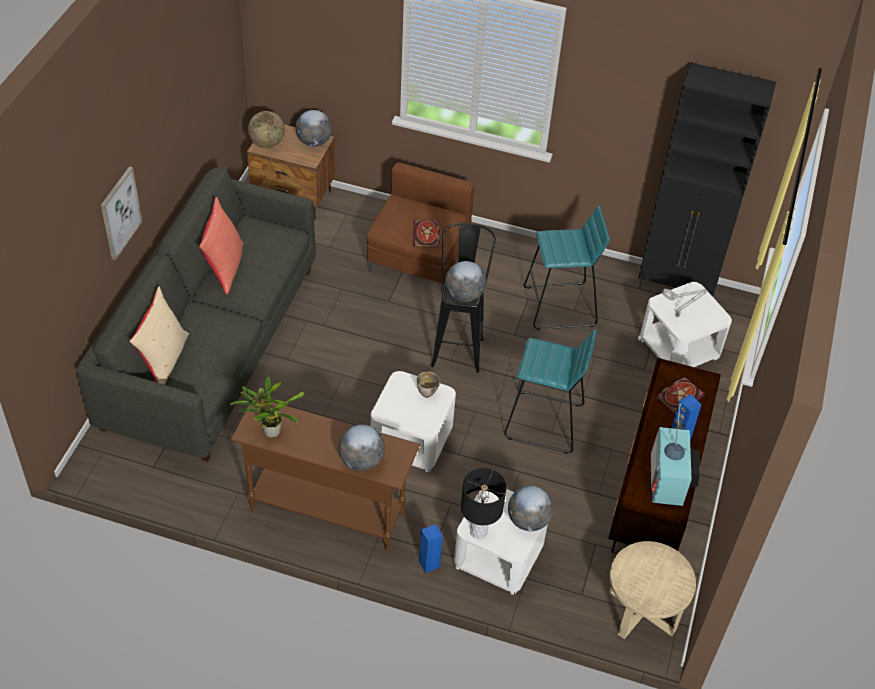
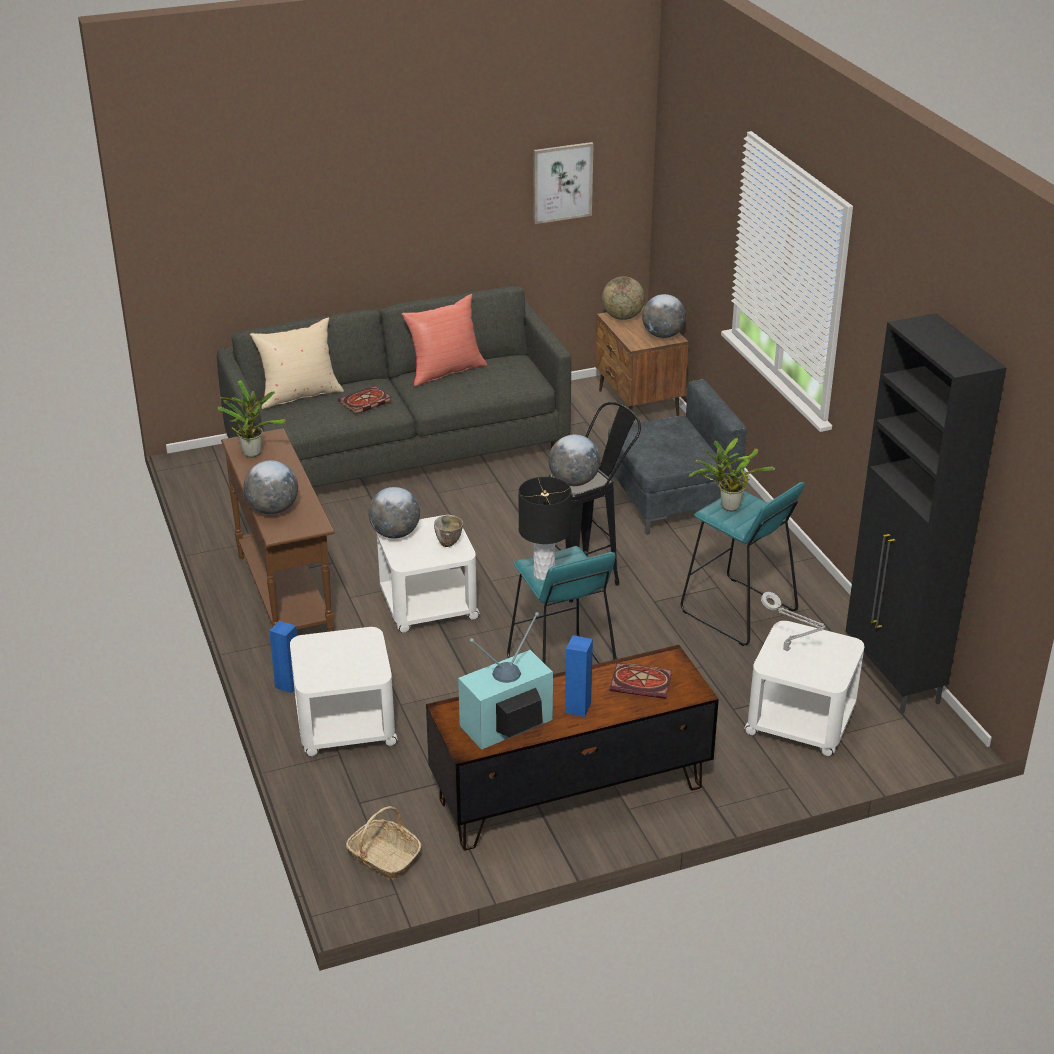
camera: 55 degrees right, 15 degrees down
(120, 213) = (350, 240): picture -> picture (562, 182)
(418, 256) = (671, 498): brown armchair -> grey armchair
(427, 235) = (658, 455): book -> book (365, 402)
(478, 532) = (308, 649): black table lamp -> black table lamp (543, 574)
(528, 521) = (358, 673): globe -> globe (395, 534)
(555, 248) = (727, 507): none -> potted plant
(642, 611) = (384, 857): beige side table -> basket

